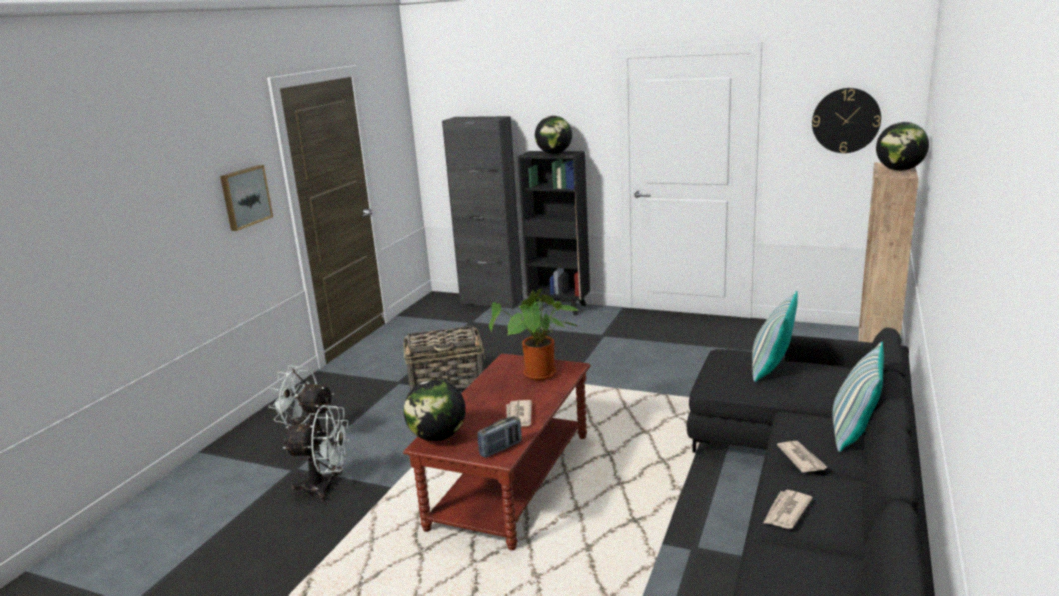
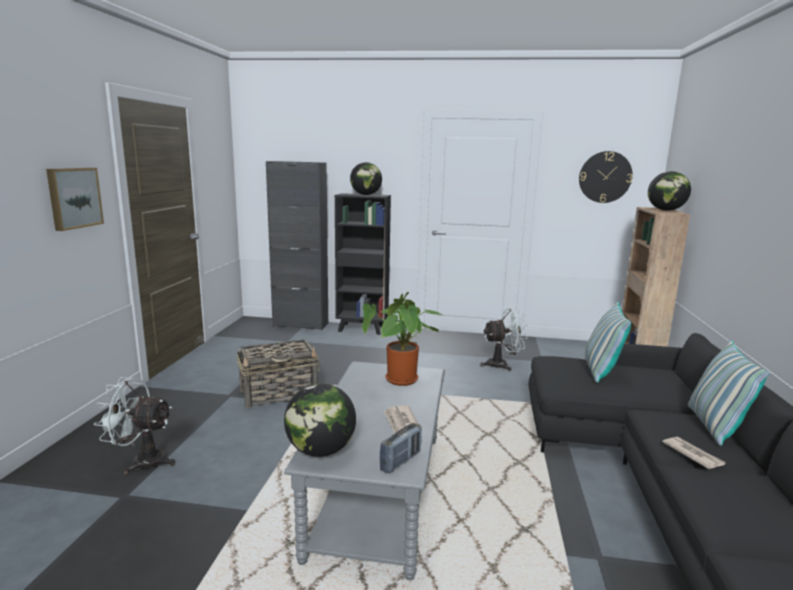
camera: 15 degrees left, 5 degrees down
(326, 488) = (166, 517): white fan -> white fan (502, 365)
(511, 480) = (378, 493): brown coffee table -> grey coffee table
(786, 511) = (728, 515): newspaper -> none

